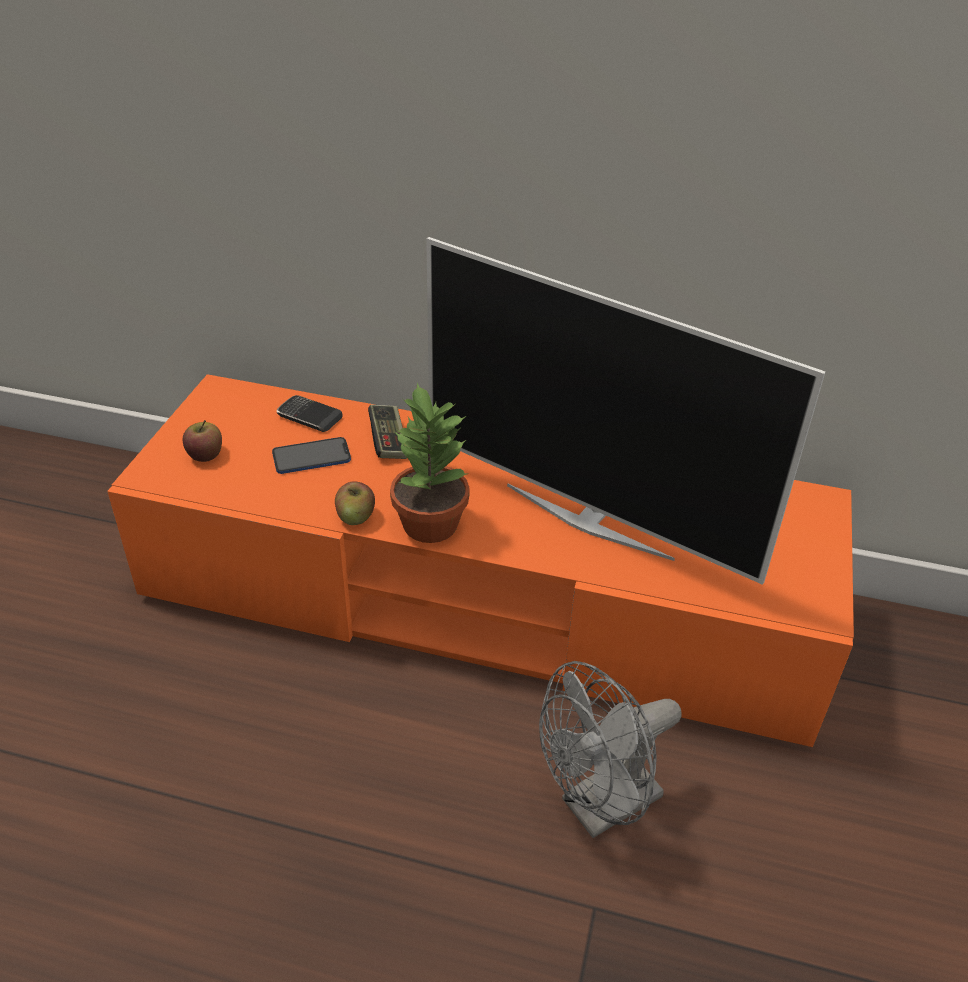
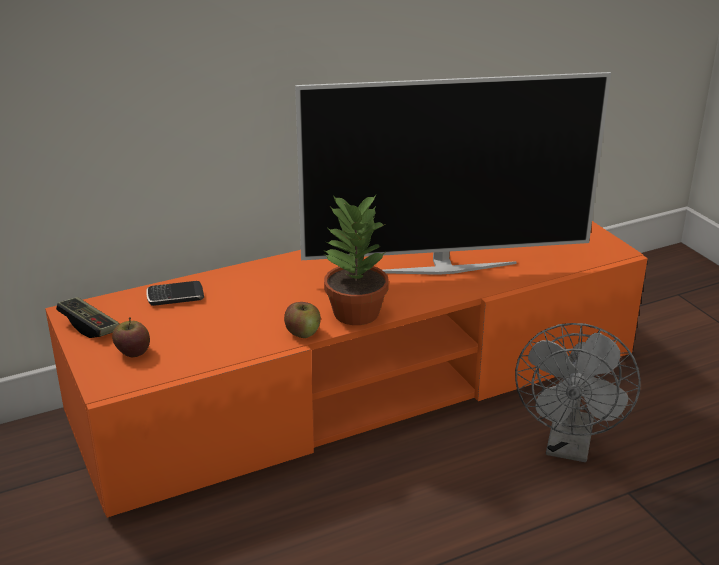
camera: 40 degrees left, 10 degrees down
(311, 457) = (217, 317): phone -> none
(388, 441) = (256, 285): game controller -> game controller (89, 326)

